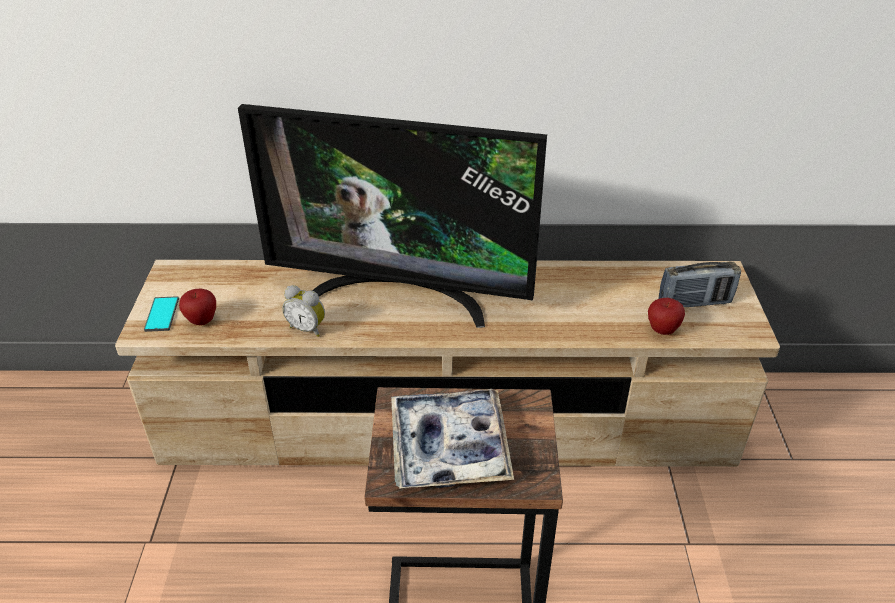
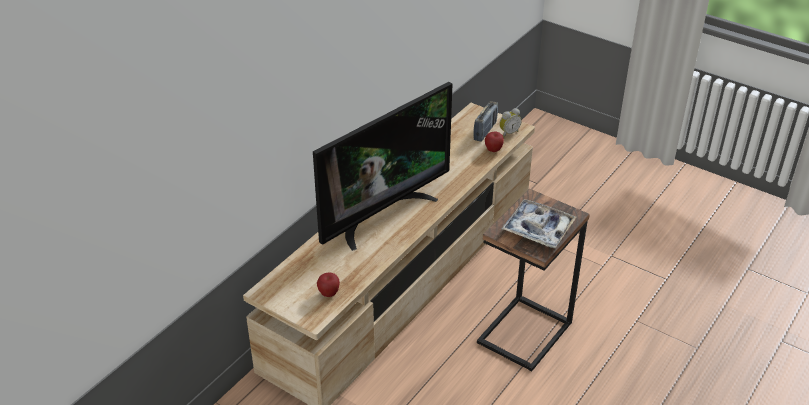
camera: 55 degrees left, 0 degrees up
(162, 314) = (305, 307): phone -> none
(307, 328) = (377, 257): alarm clock -> alarm clock (508, 132)

